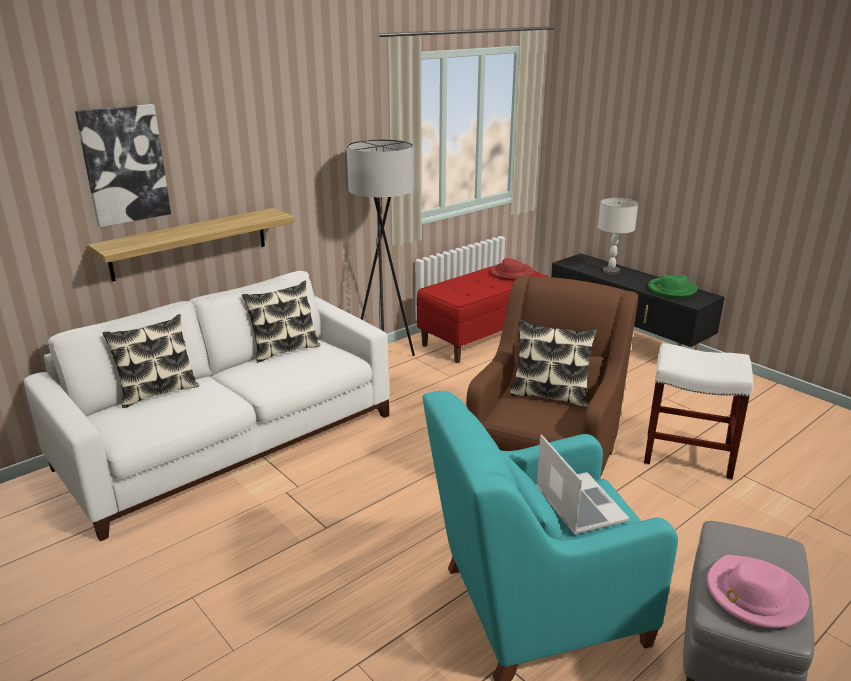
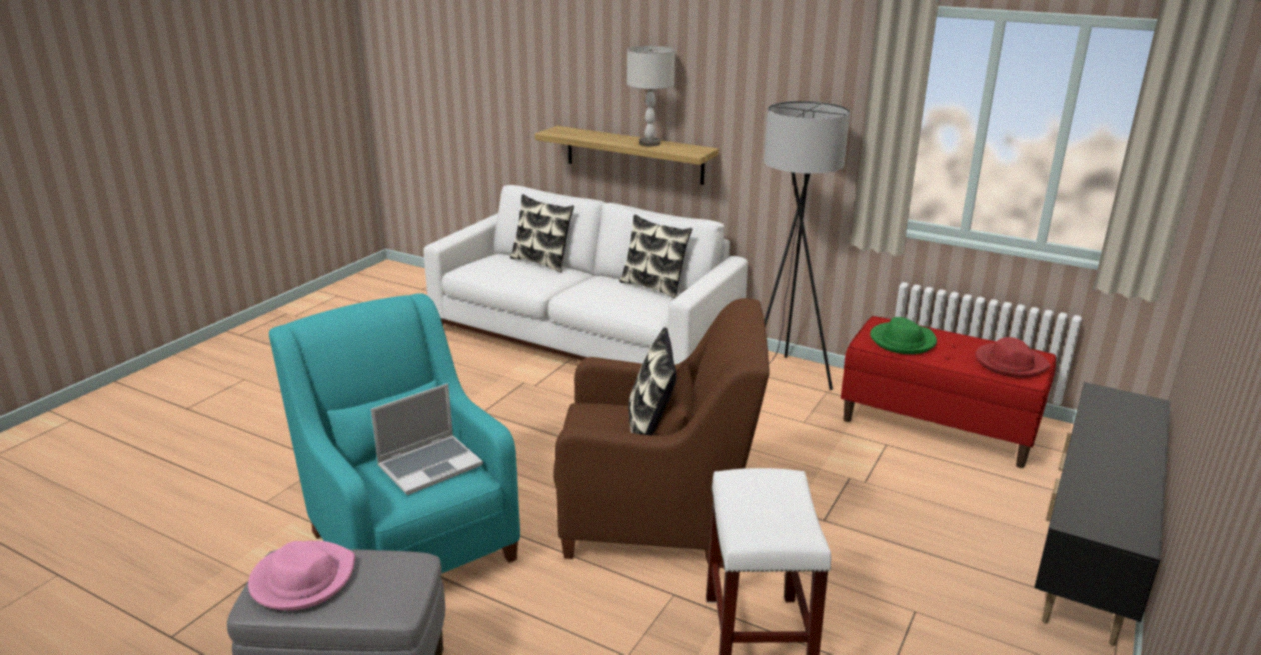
camera: 70 degrees right, 0 degrees up
(124, 165) = (592, 67): picture -> none
(611, 271) = (1119, 434): grey table lamp -> grey table lamp (650, 143)
(671, 290) = (1111, 497): green hat -> green hat (902, 341)

